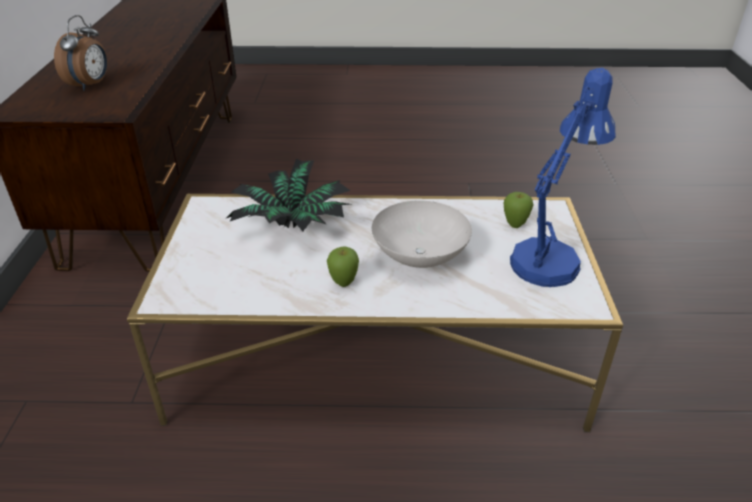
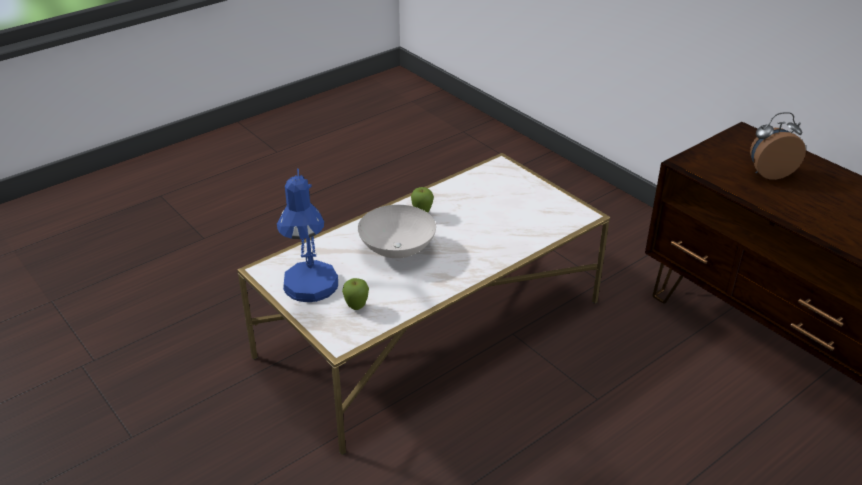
camera: 140 degrees right, 0 degrees up
(90, 85) = (769, 173): alarm clock -> alarm clock turned 105 degrees clockwise
(292, 227) = (503, 229): potted plant -> none

